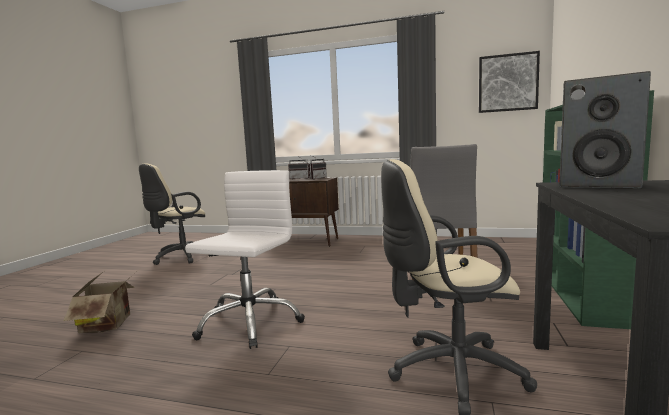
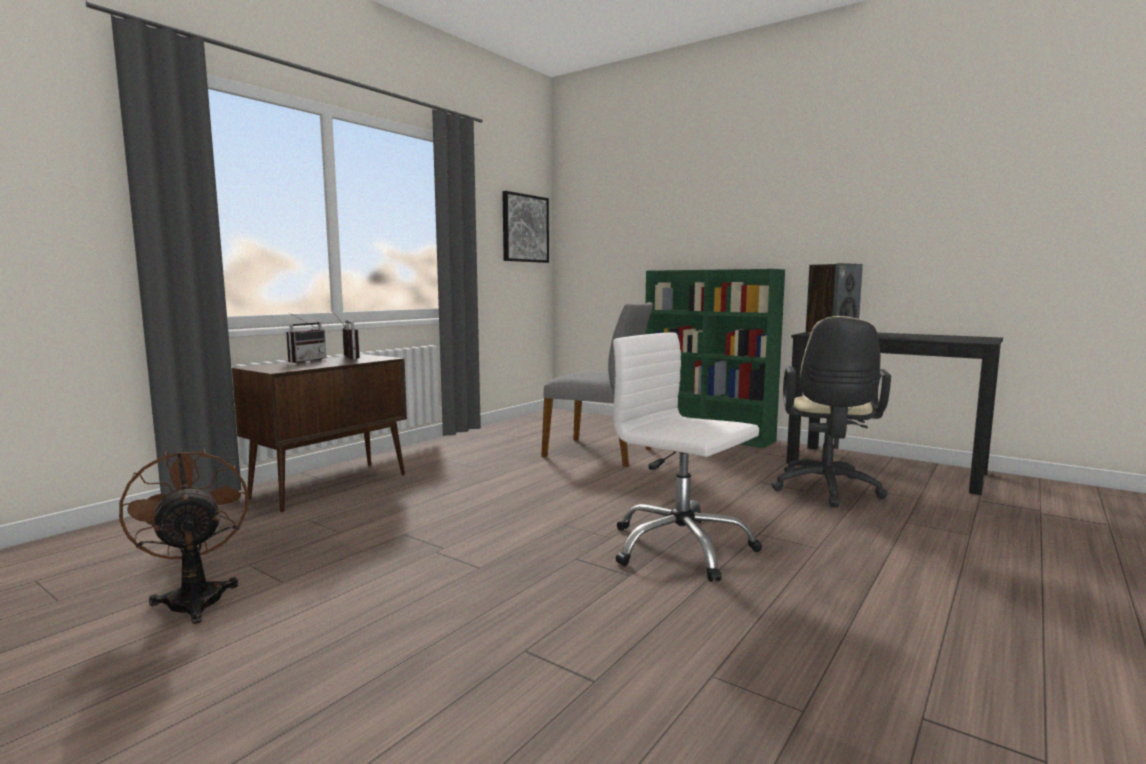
camera: 70 degrees left, 0 degrees up
(110, 324) = (600, 658): cardboard box -> none
(180, 257) = (195, 597): beige office chair -> brown fan

